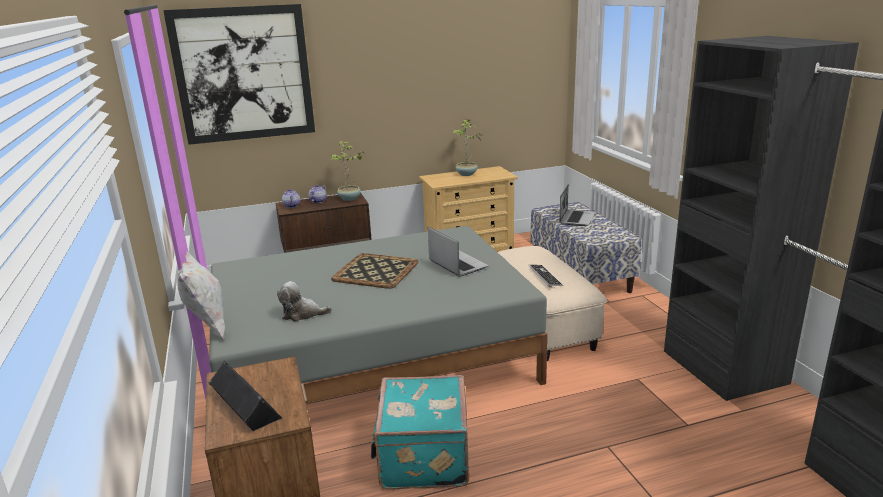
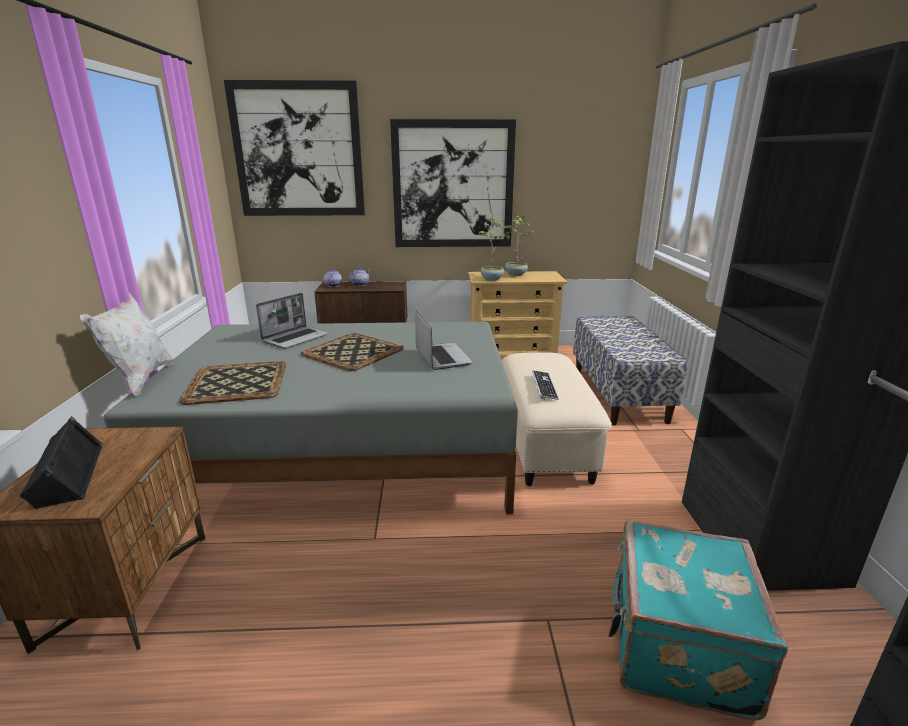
camera: 15 degrees right, 0 degrees up
(302, 314) = (238, 383): plush toy -> tray
(350, 198) = (390, 285): potted plant -> potted plant (492, 279)
(399, 95) = (453, 185): none -> picture
(422, 457) = (316, 575): turquoise suitcase -> turquoise suitcase (675, 646)
(576, 218) = (620, 331): laptop -> laptop (296, 338)

